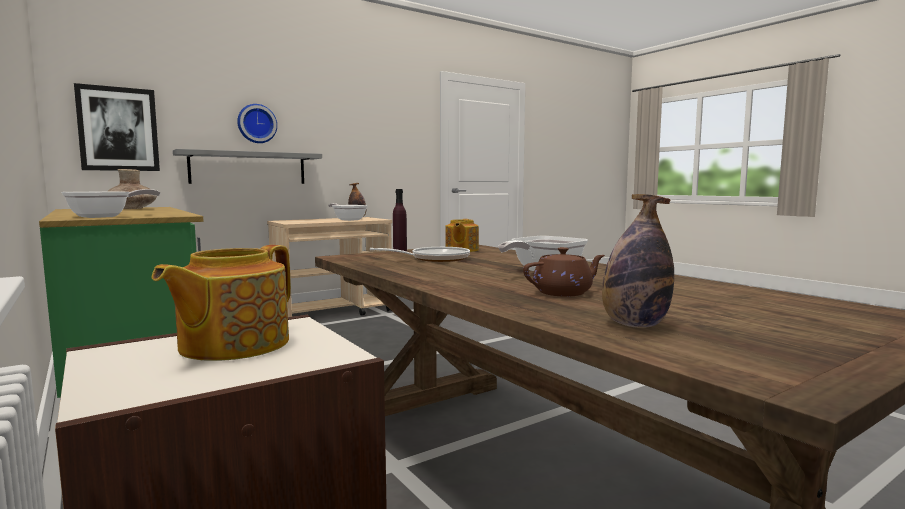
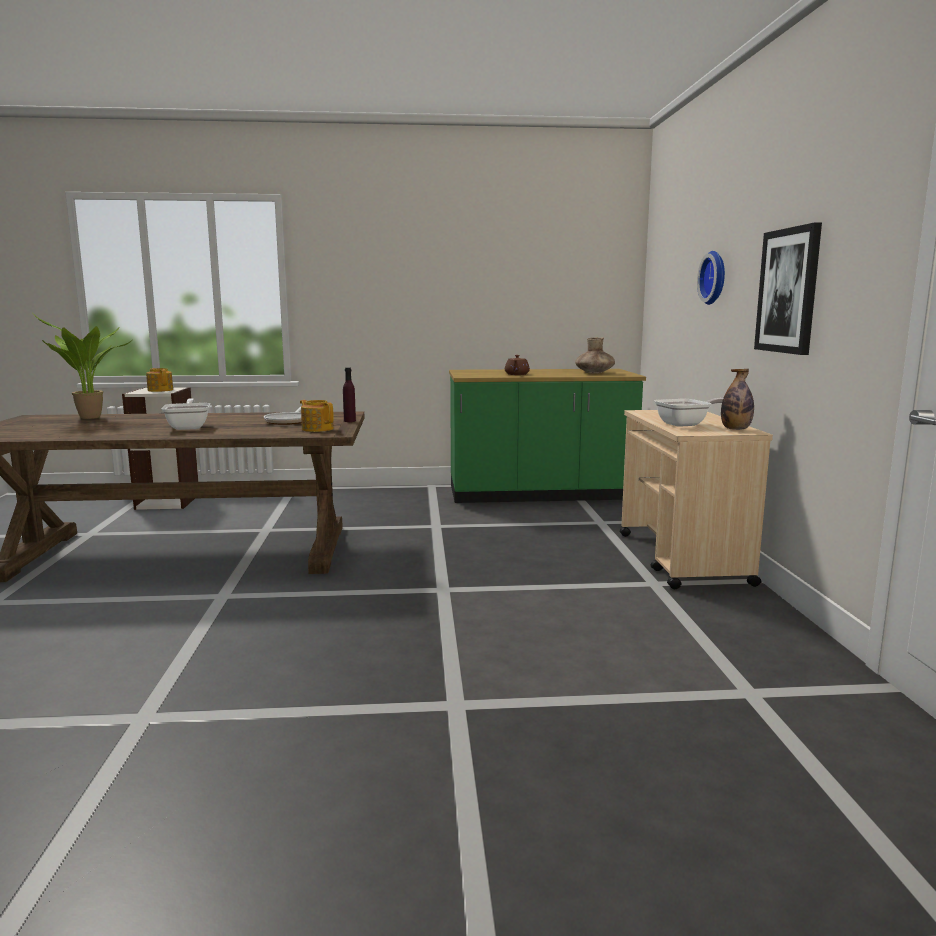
camera: 120 degrees right, 5 degrees up
(105, 216) = (468, 372): frying pan -> none
(118, 129) = (661, 297): picture -> picture (788, 291)
(248, 168) = (706, 337): grey shelf -> none
(563, 293) = (143, 421): brown teapot -> brown teapot (516, 374)
(634, 325) = (89, 418): bottle -> potted plant

